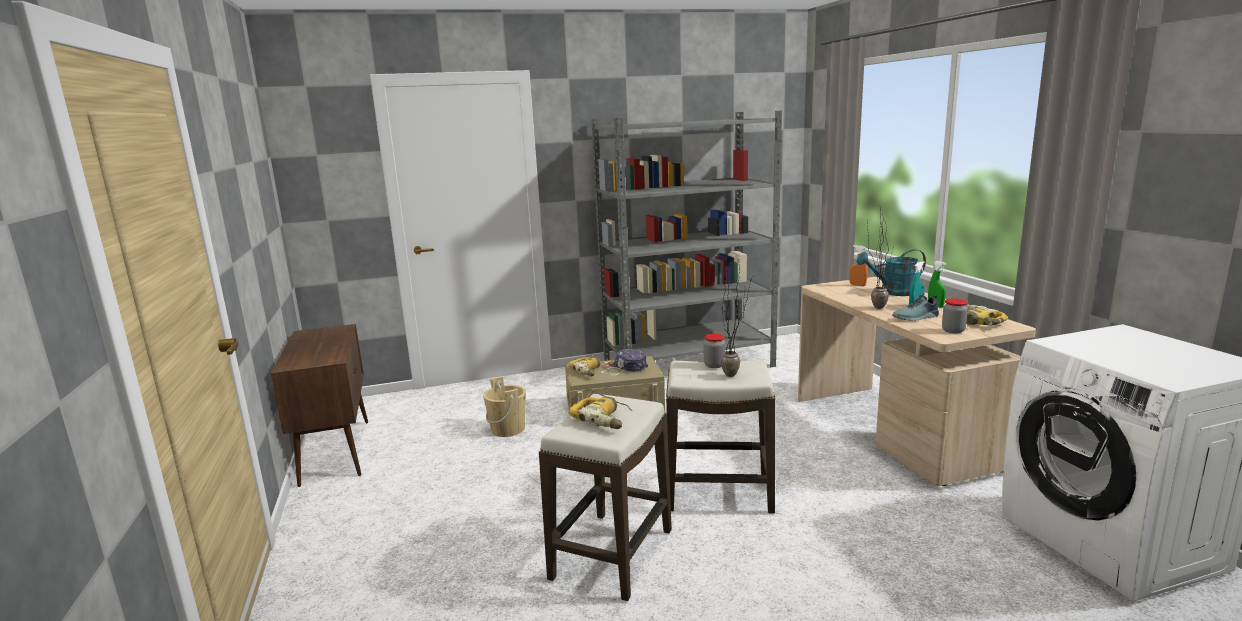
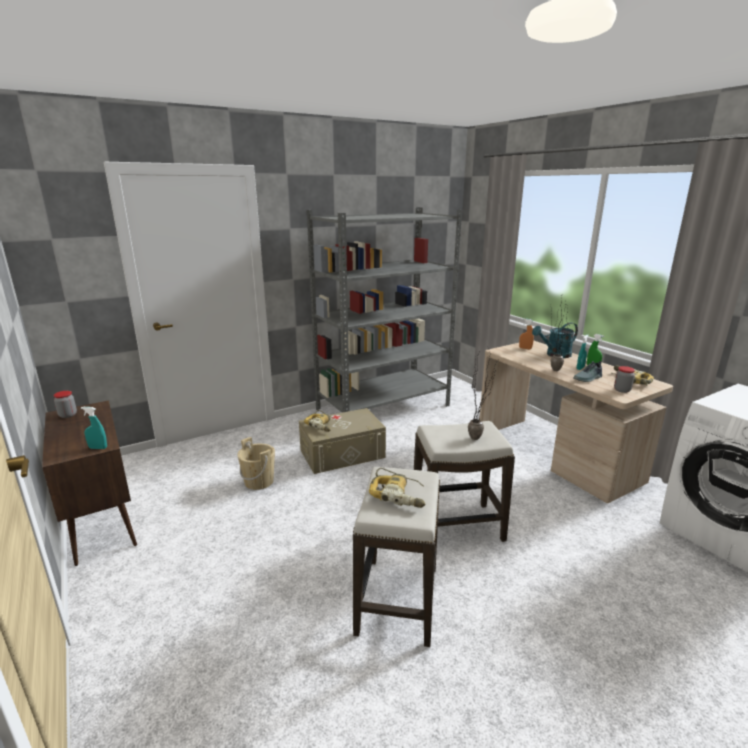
camera: 15 degrees left, 5 degrees up
(326, 361) = (98, 448): none -> turquoise spray bottle
(628, 367) = (352, 419): cap -> none
(714, 365) = (455, 428): jar -> jar (68, 415)

